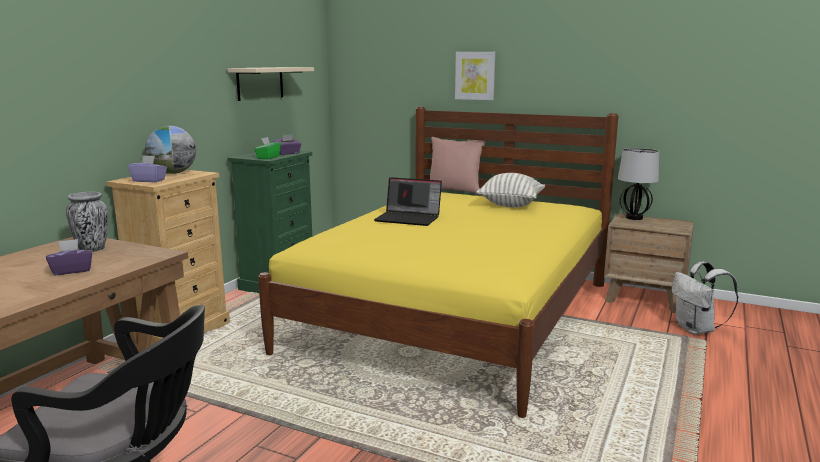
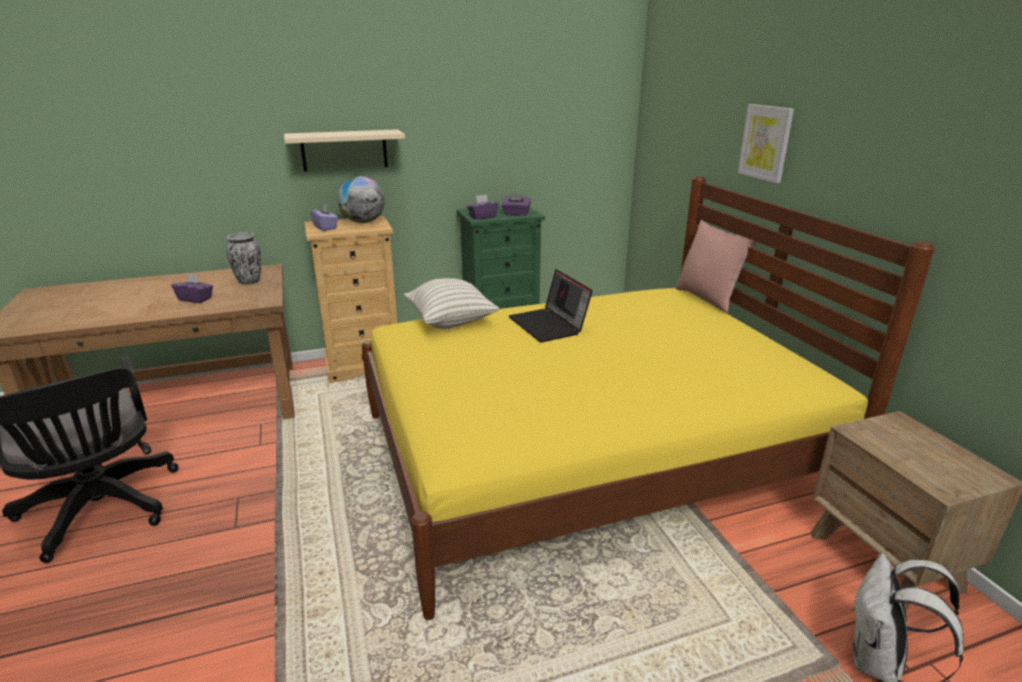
camera: 45 degrees right, 10 degrees up
(260, 83) = (516, 131): beige shelf -> beige shelf (344, 150)
(268, 157) = (482, 217): green tissue box -> purple tissue box
(510, 205) = (714, 344): pillow -> pillow (451, 322)
(633, 218) = (910, 430): table lamp -> none

